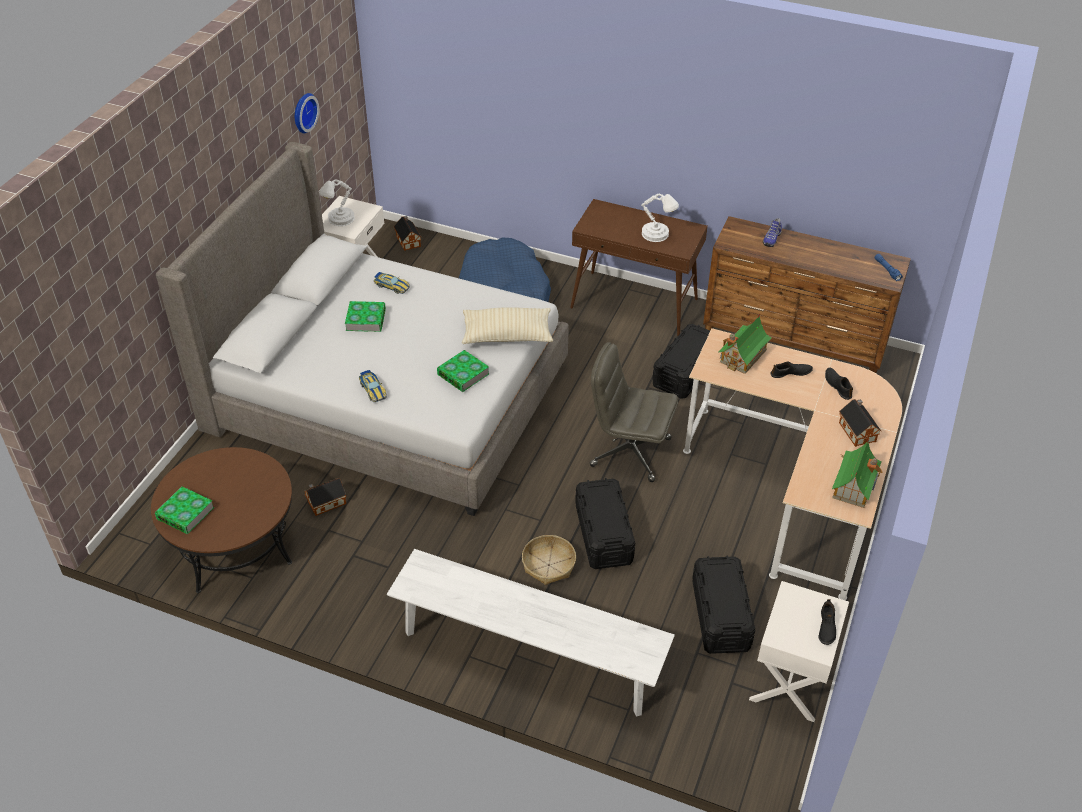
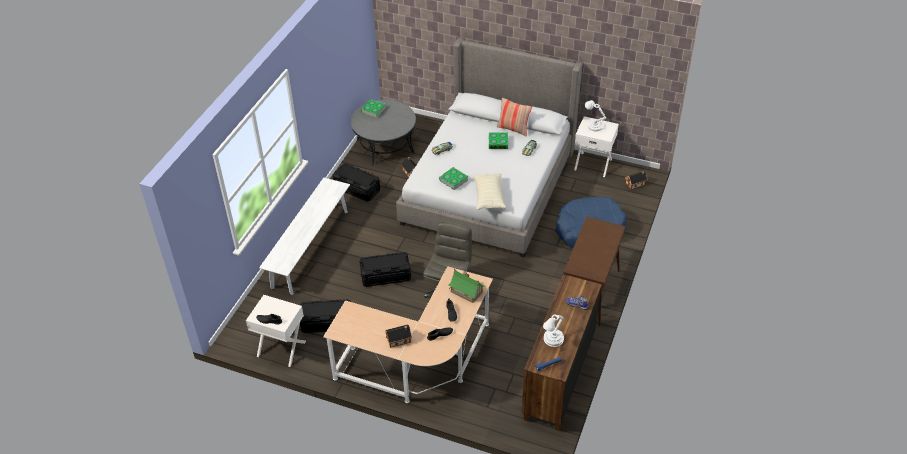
camera: 90 degrees right, 0 degrees up
(234, 543) = (385, 146): brown coffee table -> grey coffee table
(303, 112) = (603, 59): wall clock -> none
(330, 301) = (513, 129): none -> pillow
(549, 565) = (366, 254): basket -> none
(657, 234) = (588, 256): white table lamp -> white table lamp (552, 340)
(685, 372) = (522, 316): black storage box -> black storage box (357, 189)
(854, 485) = (355, 332): toy house -> none

